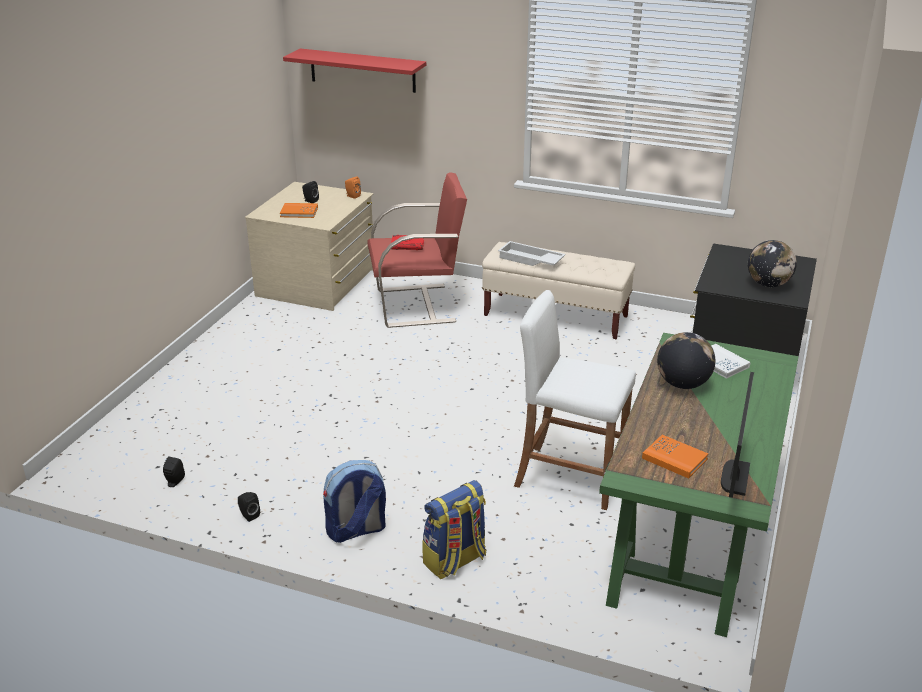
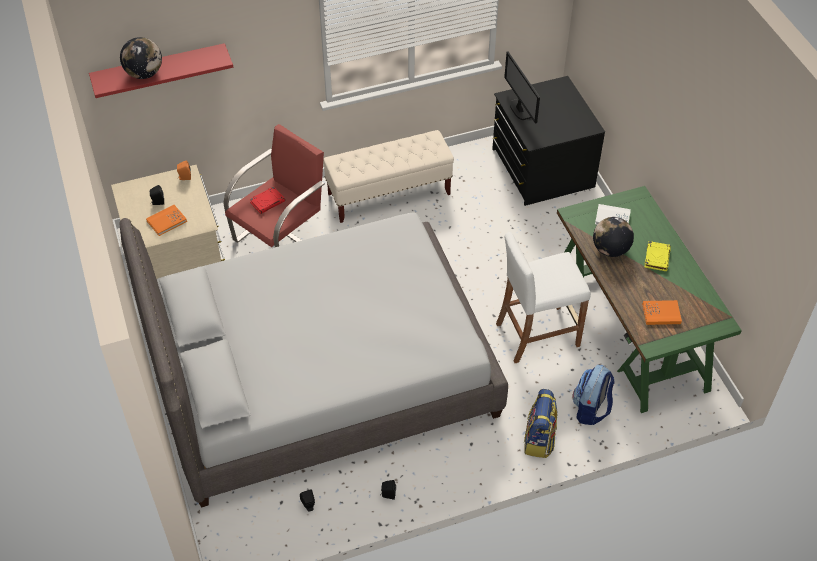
camera: 40 degrees left, 20 degrees up
(320, 401) = (321, 374): none -> grey bed
(356, 531) = (463, 459): backpack -> backpack (591, 409)
(530, 260) = (370, 168): white tray -> none
(734, 413) = (656, 257): none -> yellow book
(734, 477) = (700, 308): monitor -> monitor (519, 110)
(768, 284) = (564, 120): globe -> globe (144, 74)

